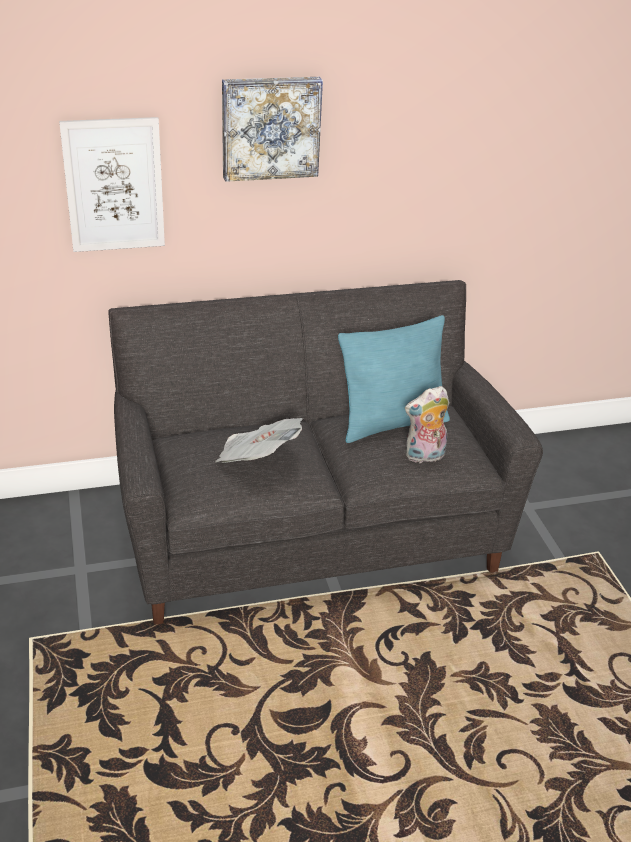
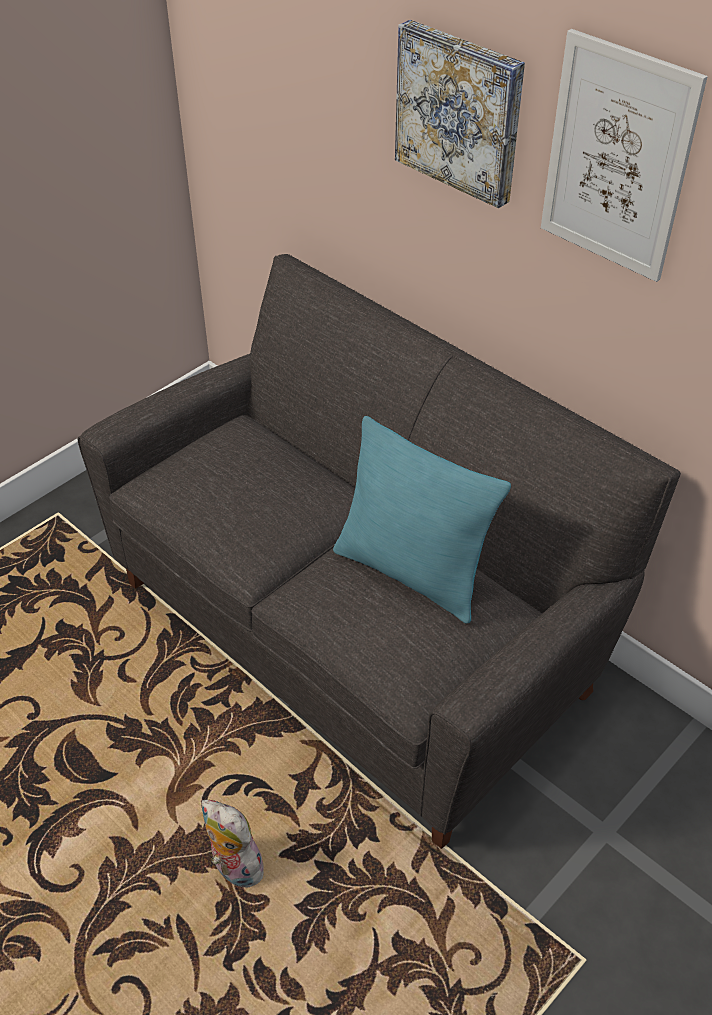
camera: 60 degrees right, 10 degrees up
(114, 185) = (302, 110): picture -> picture (617, 158)
(258, 459) = (242, 495): newspaper -> none
(424, 457) = (371, 632): plush toy -> plush toy (234, 867)

